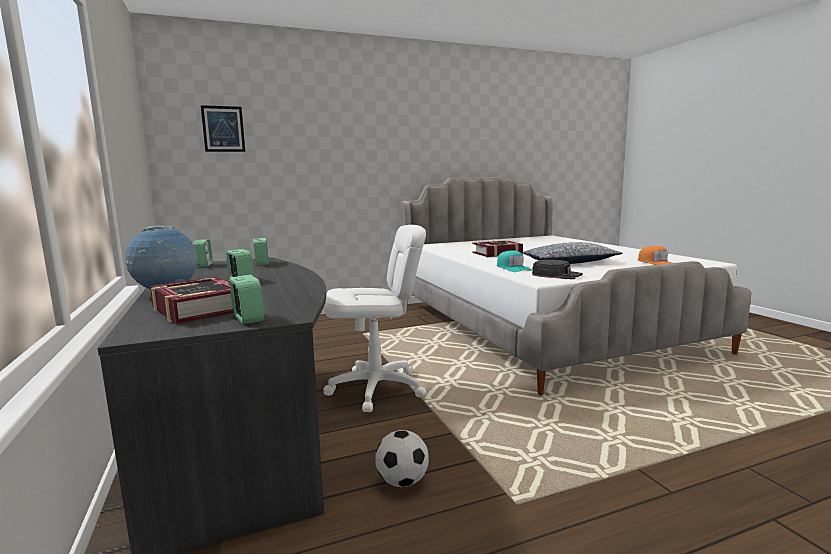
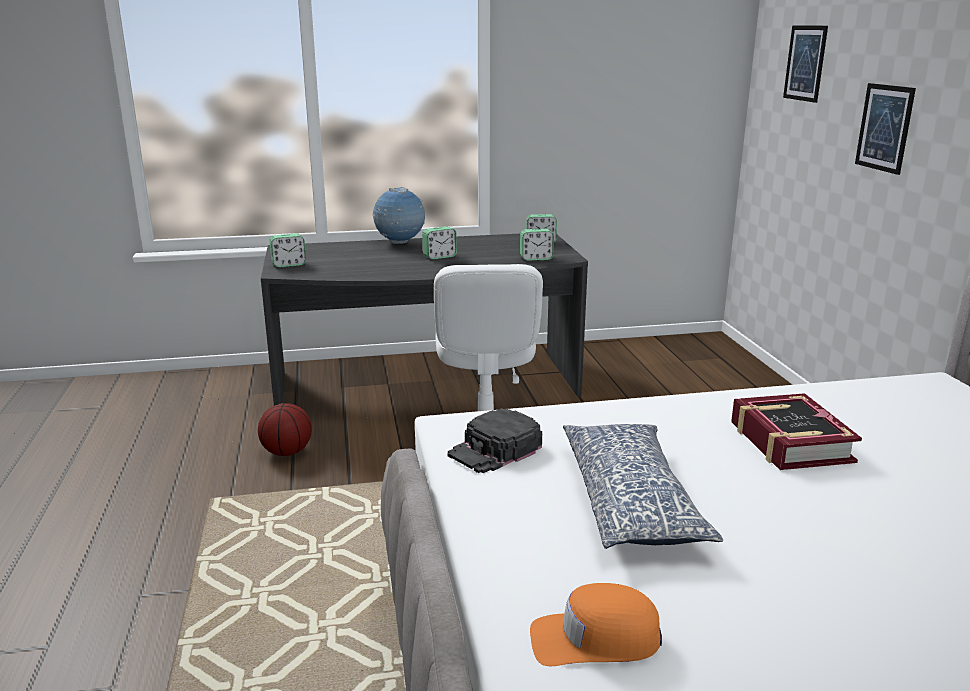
camera: 100 degrees right, 10 degrees up
(197, 309) = (334, 253): book -> none
(311, 159) = (884, 128): none -> picture
(402, 482) = (287, 452): football -> basketball
(513, 268) = (581, 424): turquoise cap -> none

